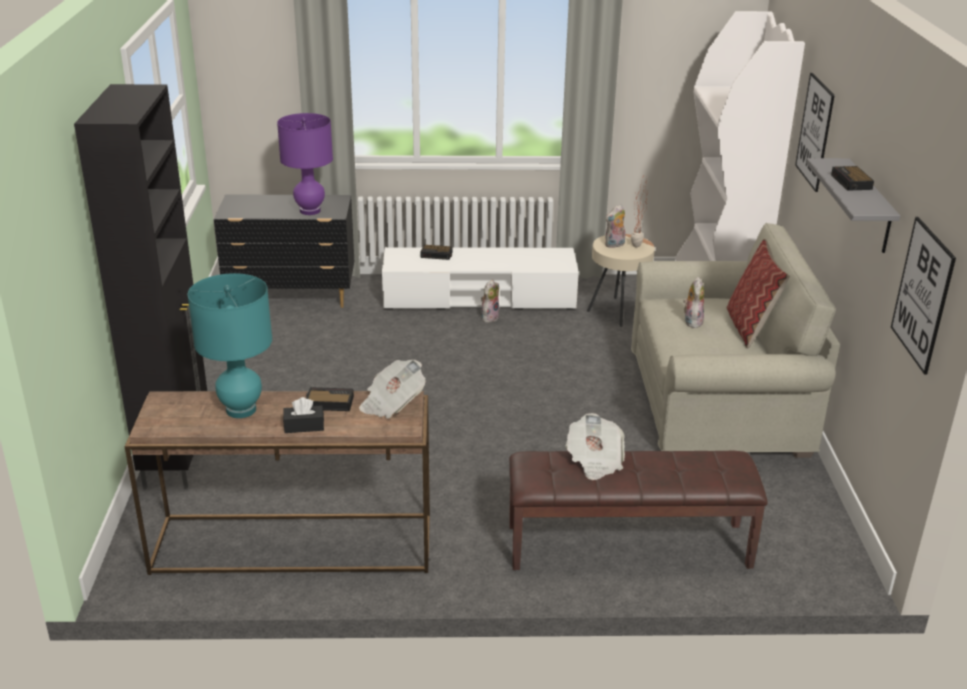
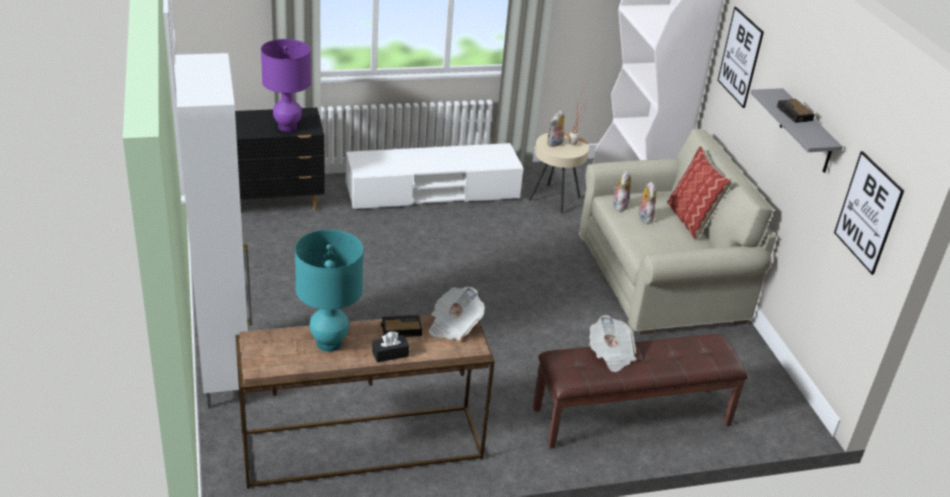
camera: 15 degrees left, 5 degrees up
(178, 457) = (226, 373): black cabinet -> white cabinet
(437, 255) = (396, 157): alarm clock -> none
(489, 317) = (448, 211): plush toy -> plush toy (619, 205)

